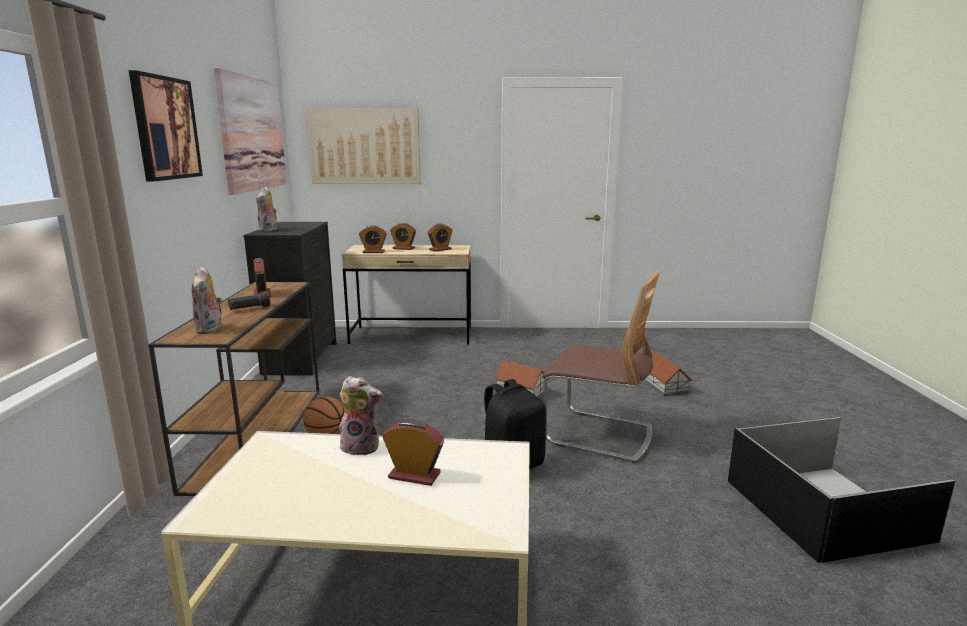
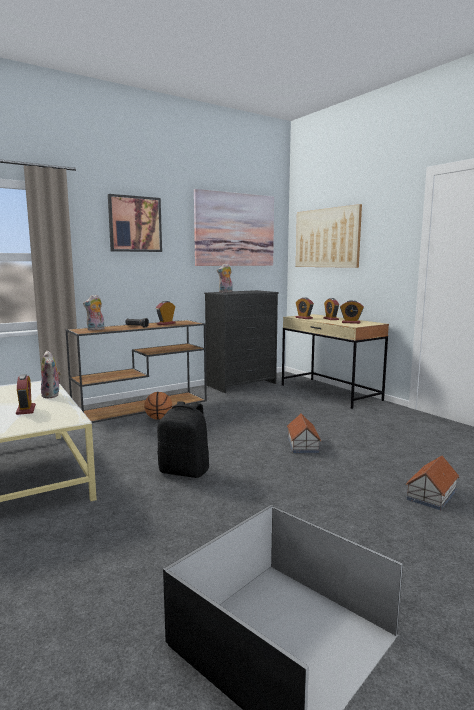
camera: 55 degrees right, 5 degrees down
(598, 435) = (275, 488): chair -> none

